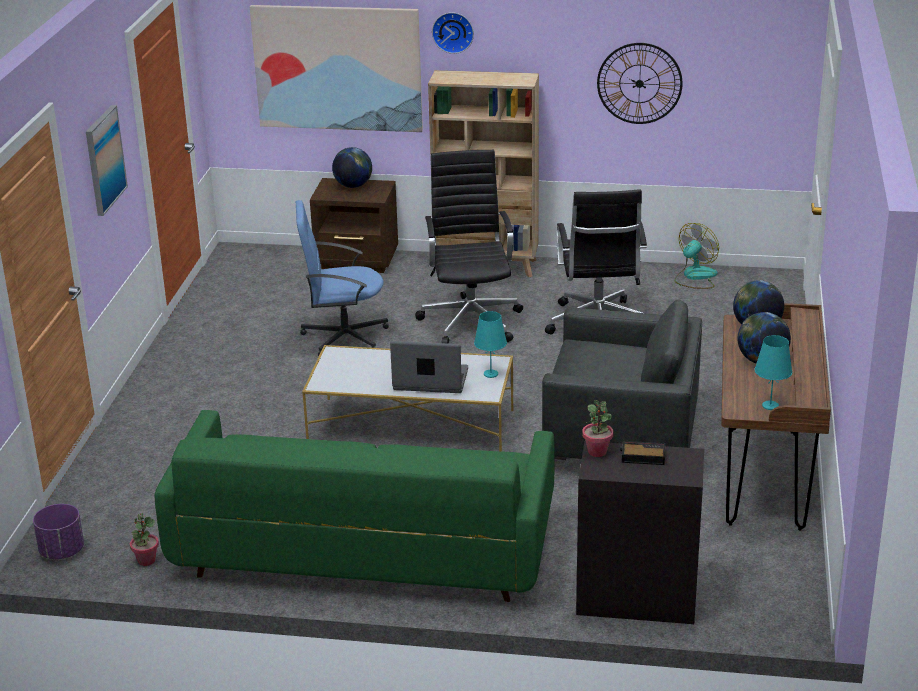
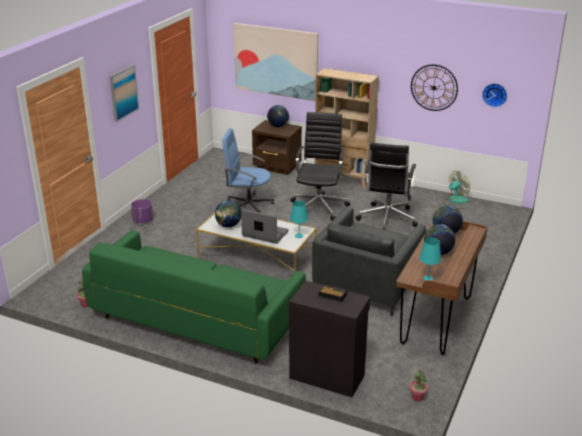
camera: 15 degrees right, 0 degrees up
(62, 551) = (49, 292): purple planter -> purple planter (143, 221)
(357, 376) = (228, 225): none -> globe
(453, 31) = (335, 47): wall clock -> wall clock (495, 94)
(597, 451) = (308, 287): potted plant -> potted plant (417, 397)
(622, 440) = (366, 285): grey armchair -> grey armchair turned 90 degrees clockwise

